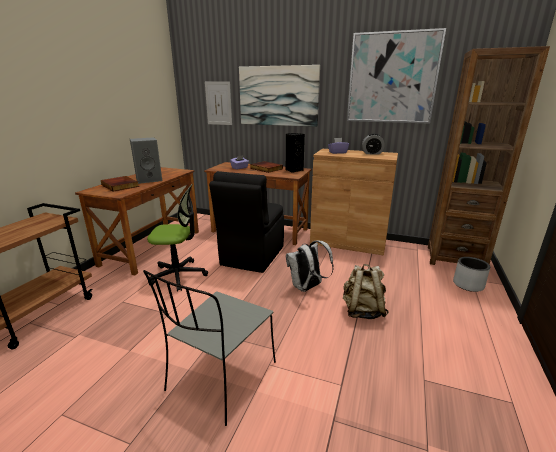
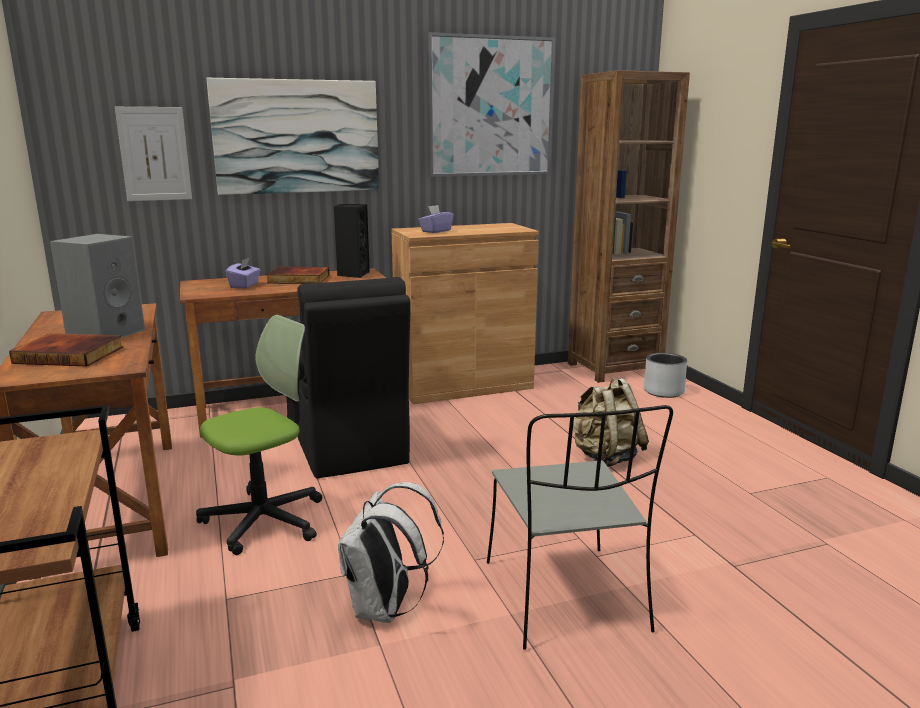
camera: 40 degrees left, 5 degrees down
(307, 287) = (501, 458): white backpack -> white backpack (386, 609)
(372, 153) = (484, 227): alarm clock -> none

